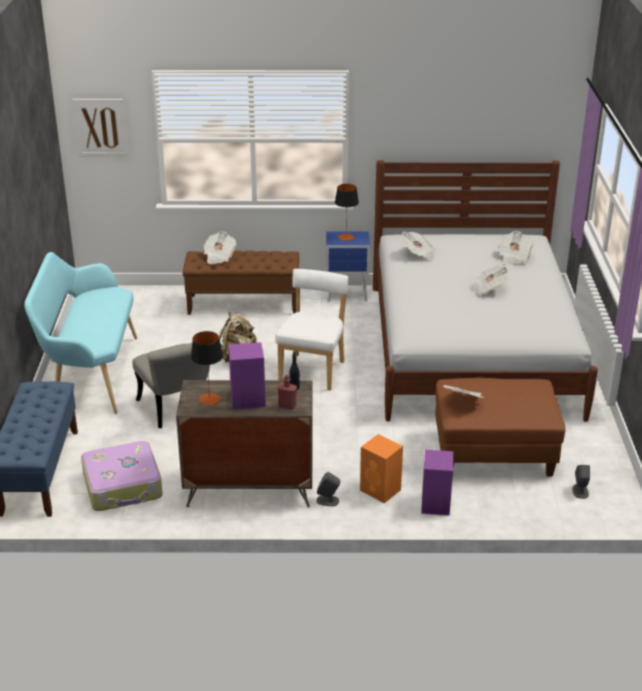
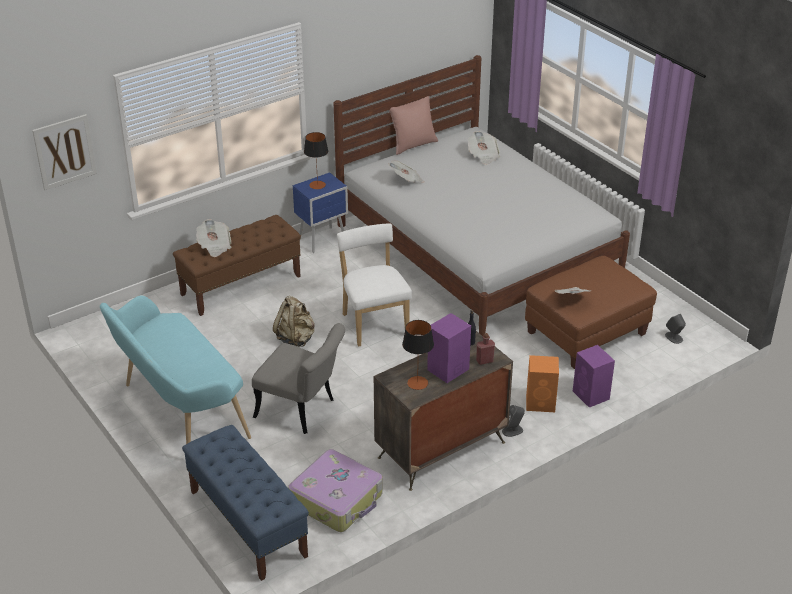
camera: 35 degrees left, 5 degrees up
(462, 231) = (413, 145): none -> pink pillow
(487, 289) = (496, 193): newspaper -> none

